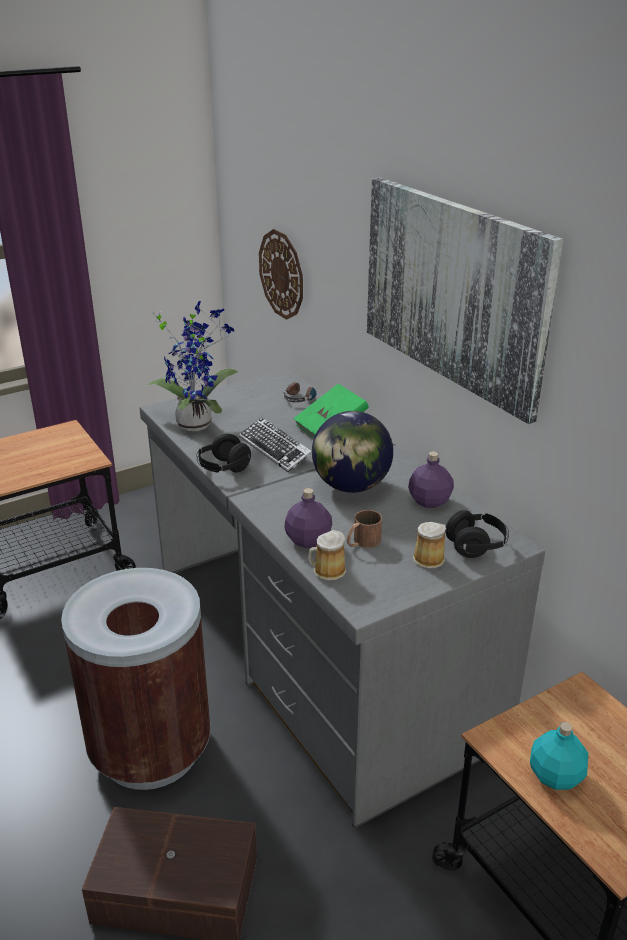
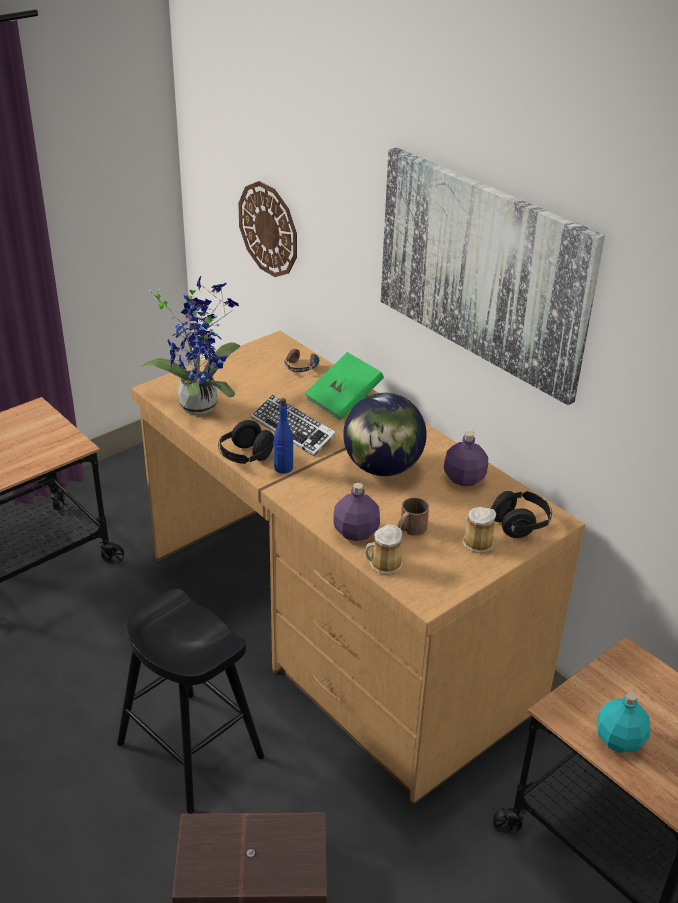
camera: 10 degrees left, 5 degrees up
(150, 750) = (190, 750): brown trash can -> black stool
(255, 480) = (283, 468): none -> blue bottle
(314, 650) = (334, 628): grey desk -> brown desk

